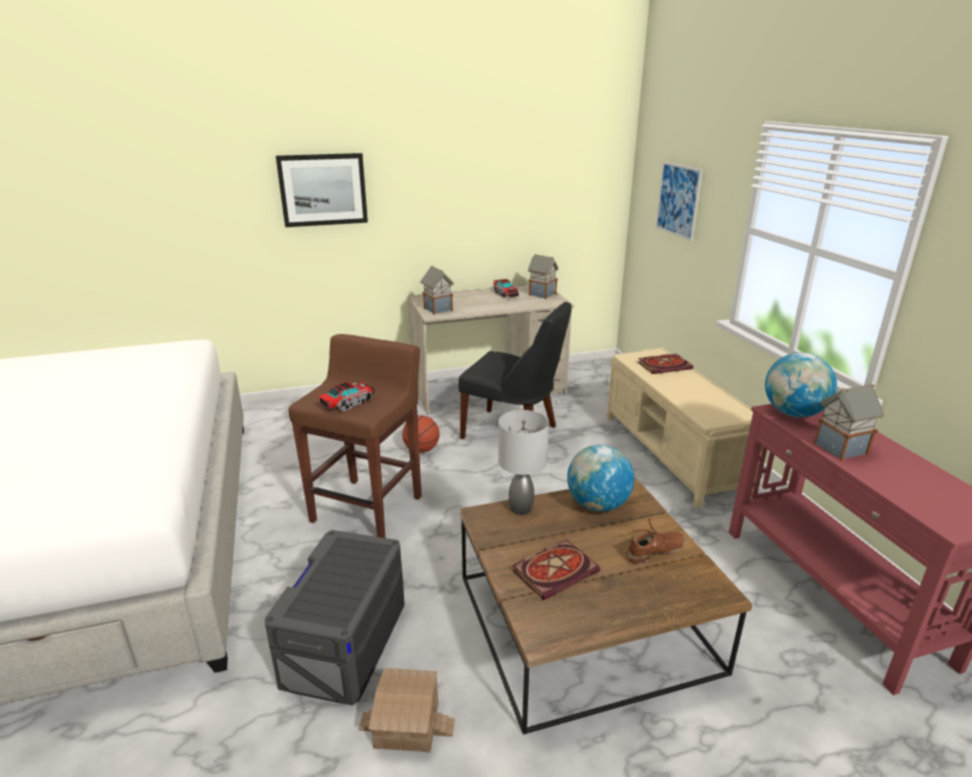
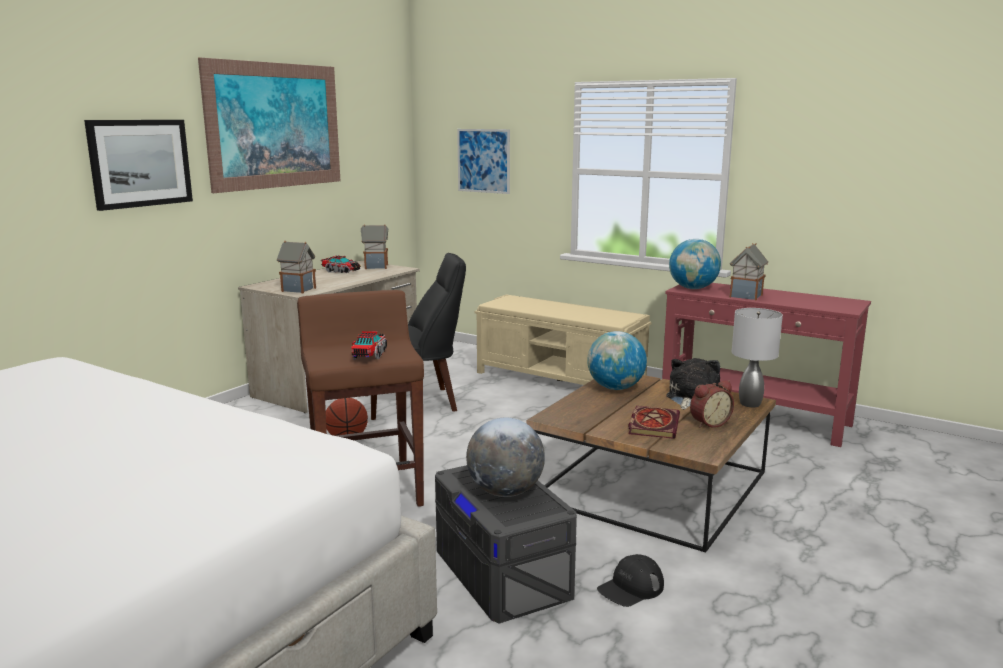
camera: 40 degrees left, 10 degrees down
(339, 579) = (505, 492): none -> globe
(406, 726) = (630, 588): toy house -> black cap
(460, 156) = (275, 125): none -> picture
(521, 508) = (570, 405): grey table lamp -> grey table lamp (749, 403)
(614, 598) = (708, 423): none -> alarm clock
(654, 552) = (690, 397): brown shoe -> plush toy
(665, 365) = (530, 303): book -> none

